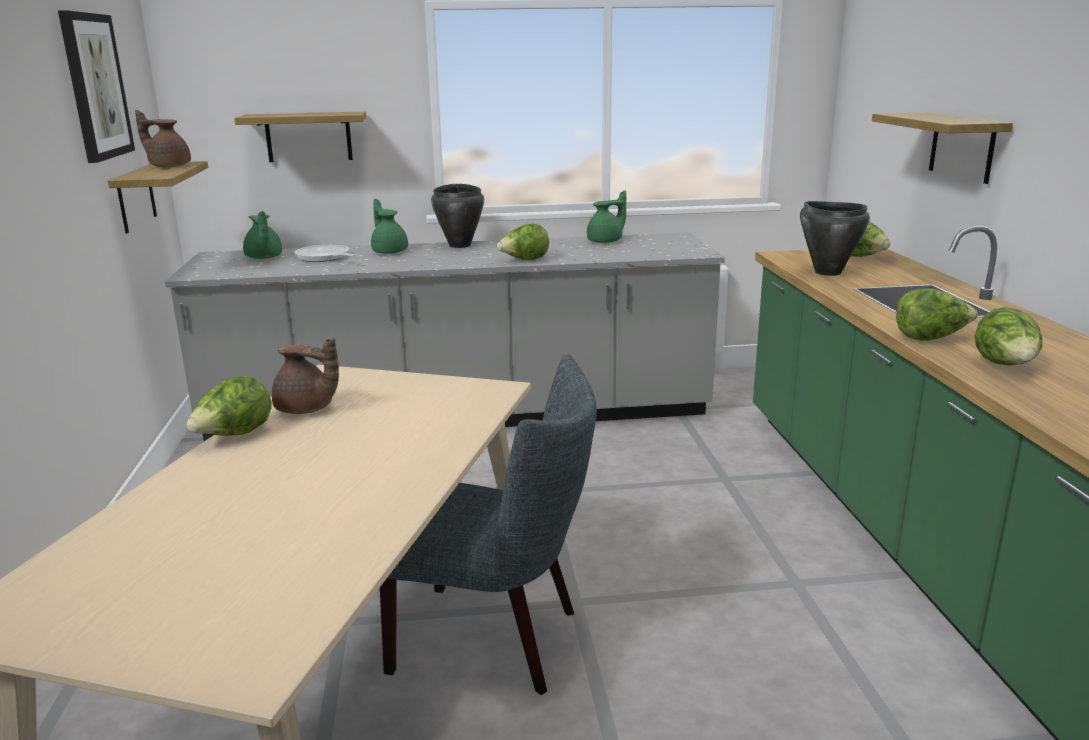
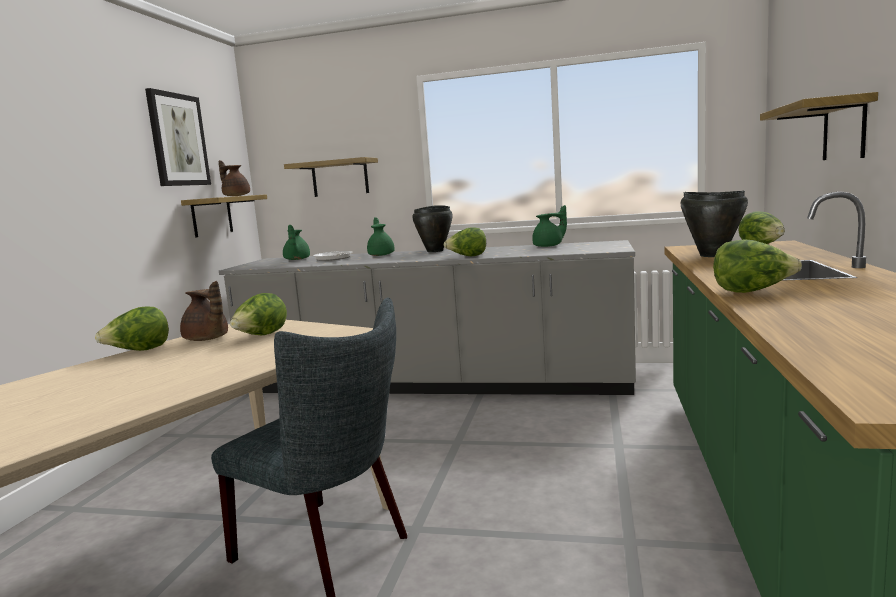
camera: 20 degrees right, 10 degrees down
(1005, 366) = (810, 310): lettuce -> lettuce (261, 336)

